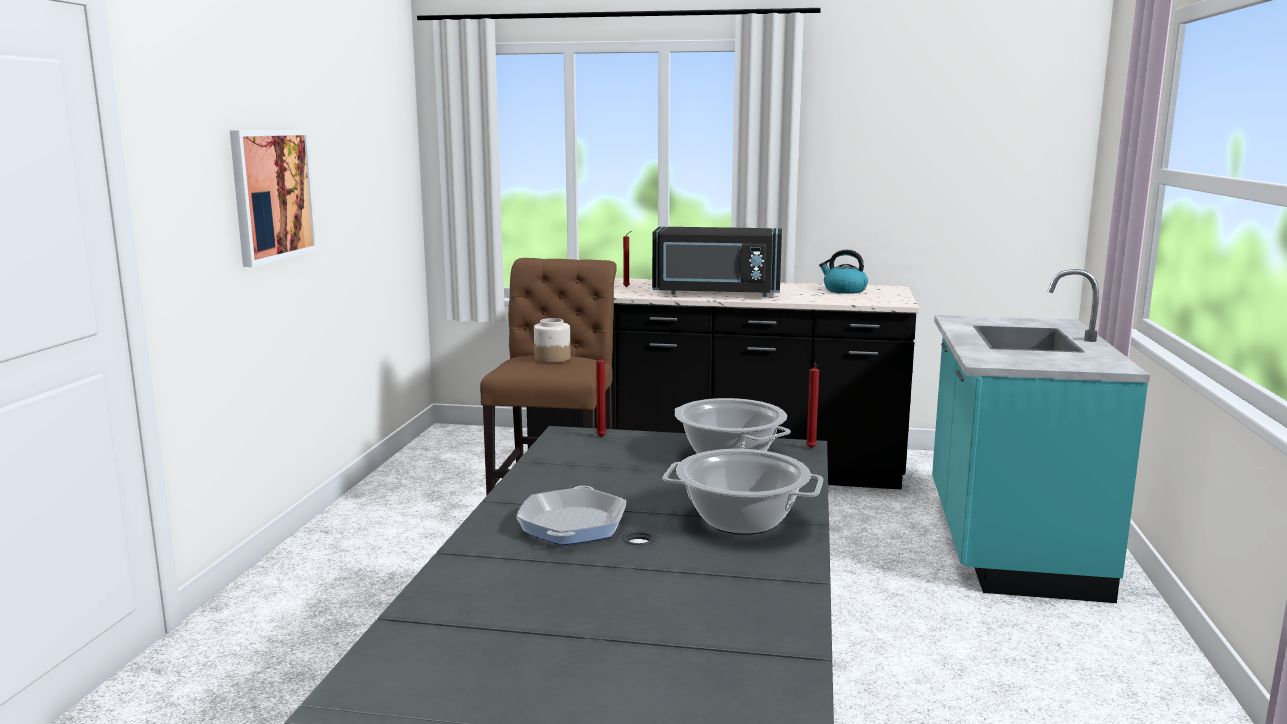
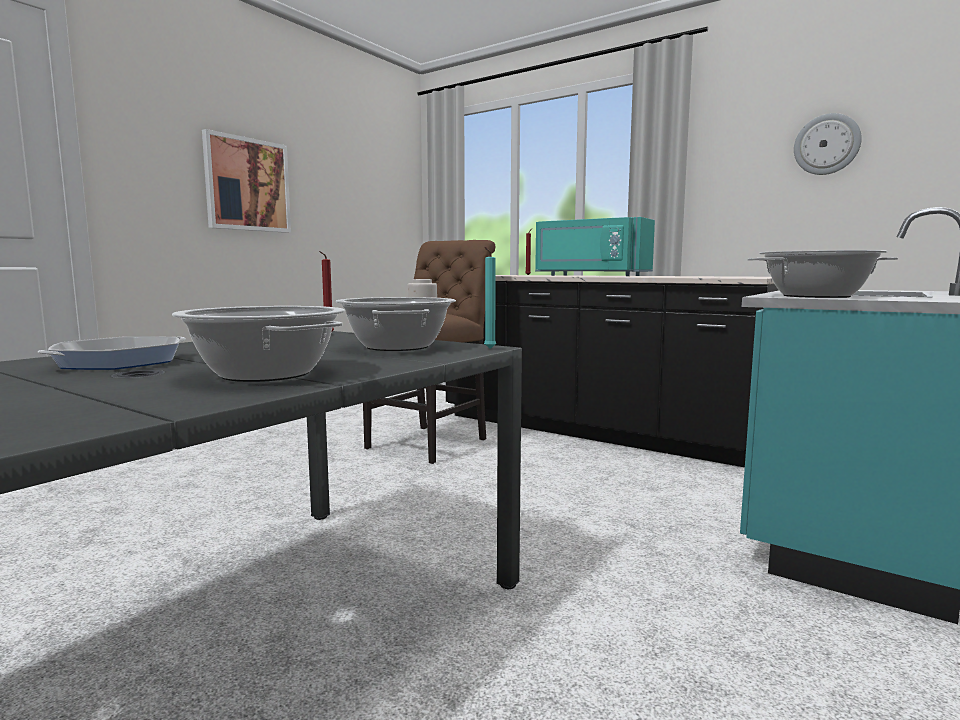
camera: 25 degrees right, 5 degrees down
(716, 293) = (590, 275): black microwave -> turquoise microwave
(810, 449) = (488, 349): red candle -> turquoise candle
(844, 290) = (712, 276): kettle -> none
(936, 148) = (826, 144): none -> wall clock
(1013, 360) = (816, 296): none -> cooking pot

